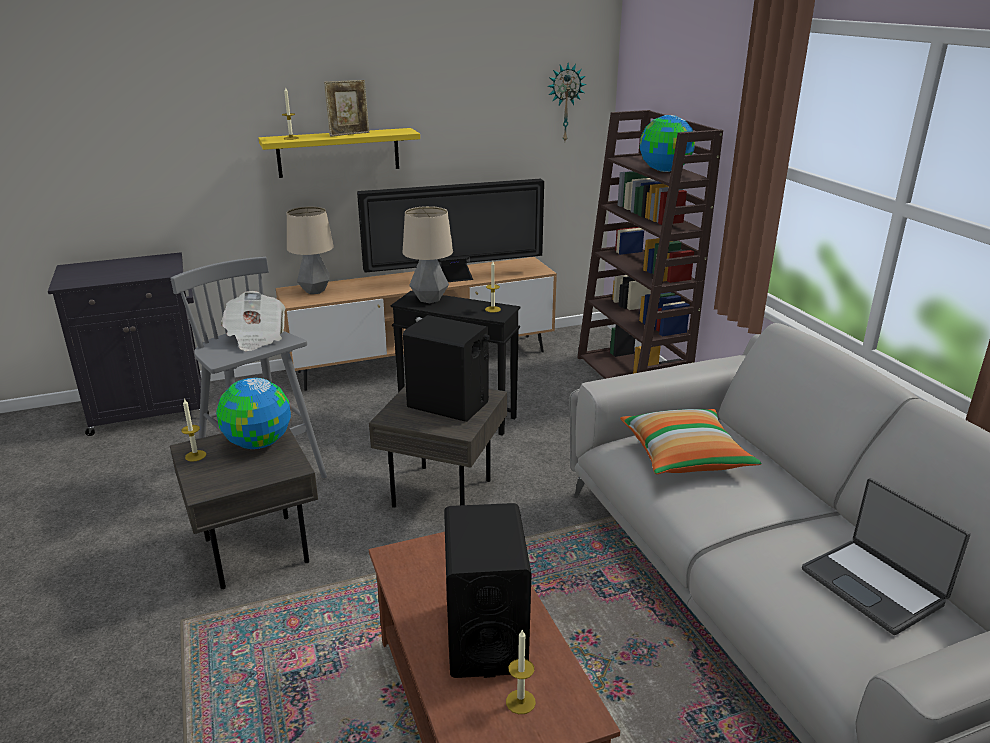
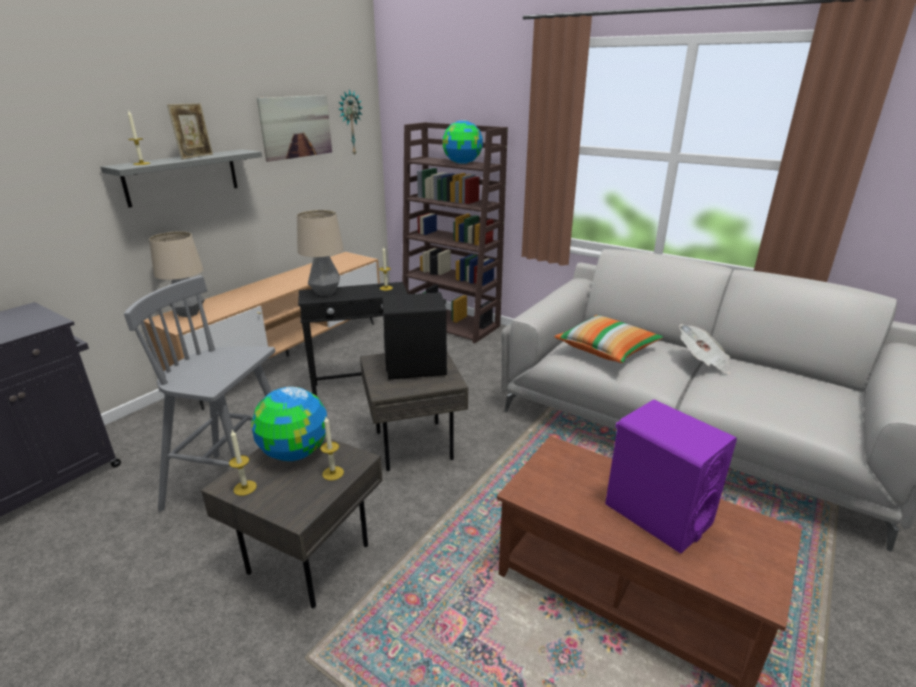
camera: 35 degrees left, 0 degrees up
(256, 337) = (218, 358): newspaper -> newspaper (703, 362)
(338, 152) = (182, 177): yellow shelf -> grey shelf
(455, 279) = (306, 278): television -> none
(485, 106) = (296, 127): none -> picture
(485, 636) = (657, 514): black speaker -> purple speaker
(520, 702) = (735, 544): candle -> candle (333, 473)
(874, 586) = (786, 384): laptop -> none

